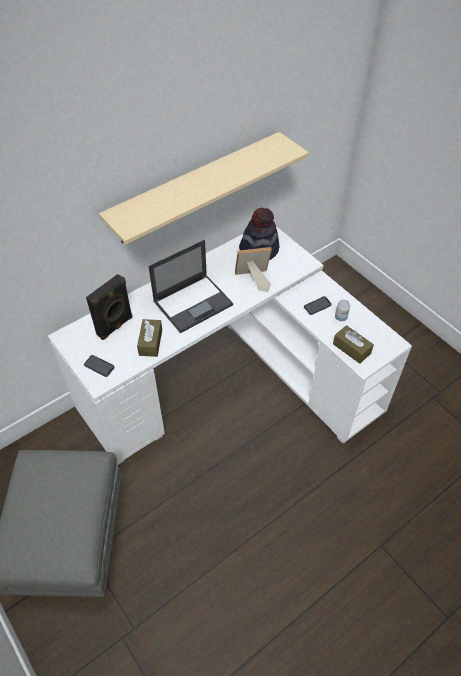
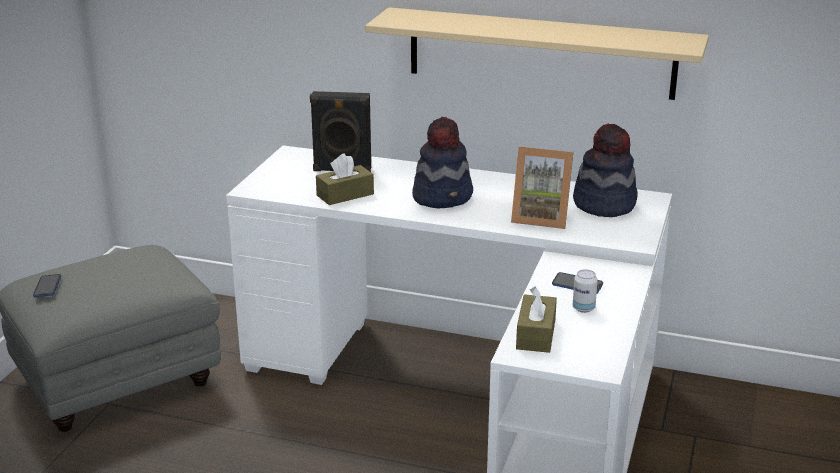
camera: 55 degrees right, 25 degrees down
(99, 366) = (273, 182): phone -> phone (47, 287)
(193, 302) = (443, 197): laptop -> hat
(253, 280) = (541, 217): picture frame -> picture frame turned 150 degrees clockwise

